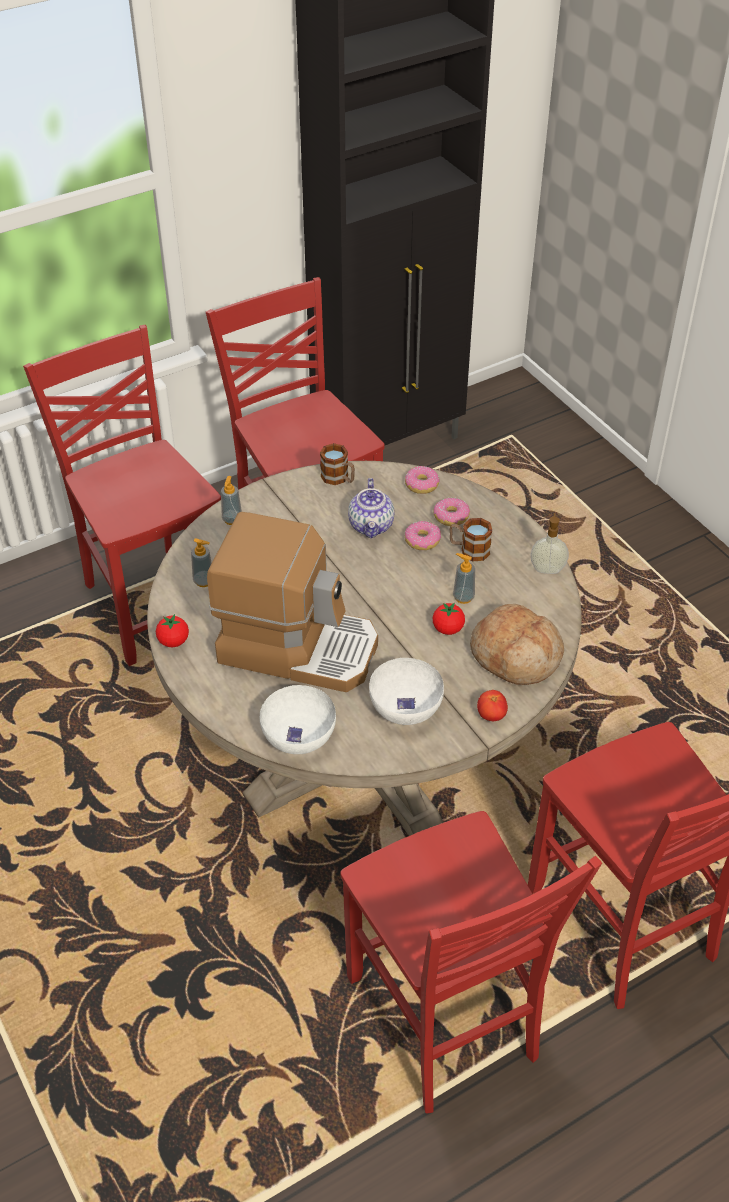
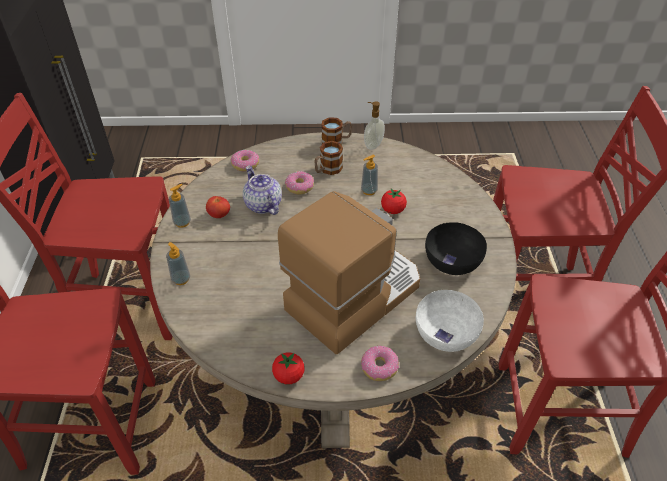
camera: 60 degrees left, 0 degrees up
(204, 581) = (235, 326): soap dispenser -> soap dispenser (182, 222)
(339, 478) = (197, 201): mug -> mug (336, 142)
(372, 526) = (262, 205): teapot -> teapot turned 150 degrees counterclockwise
(404, 707) = (452, 262): white bowl -> black bowl
(451, 516) = (289, 164): donut -> donut (379, 367)
(491, 715) = (484, 223): tomato -> tomato (219, 215)
(516, 655) = (438, 190): bread -> none

